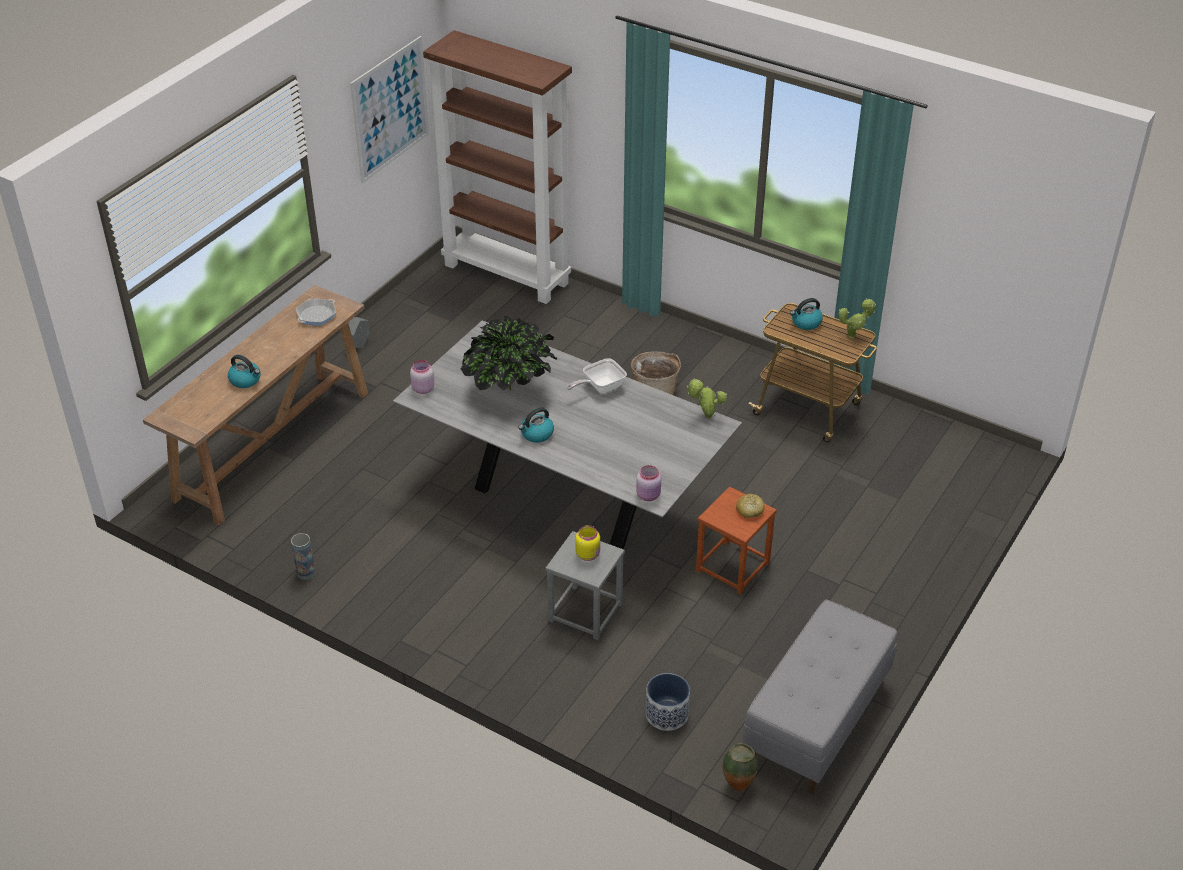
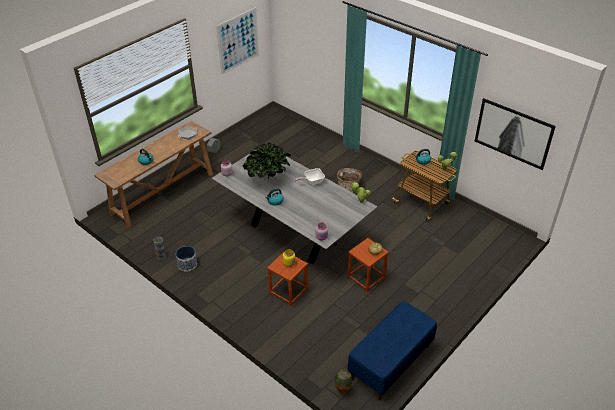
camera: 10 degrees right, 0 degrees up
(507, 274) = (292, 125): brown bookcase -> none
(585, 612) = (288, 291): grey stool -> brown stool
(666, 714) = (315, 348): planter -> planter (187, 264)
(816, 722) = (390, 362): grey bench -> blue bench
(984, 252) = (513, 133): none -> picture

